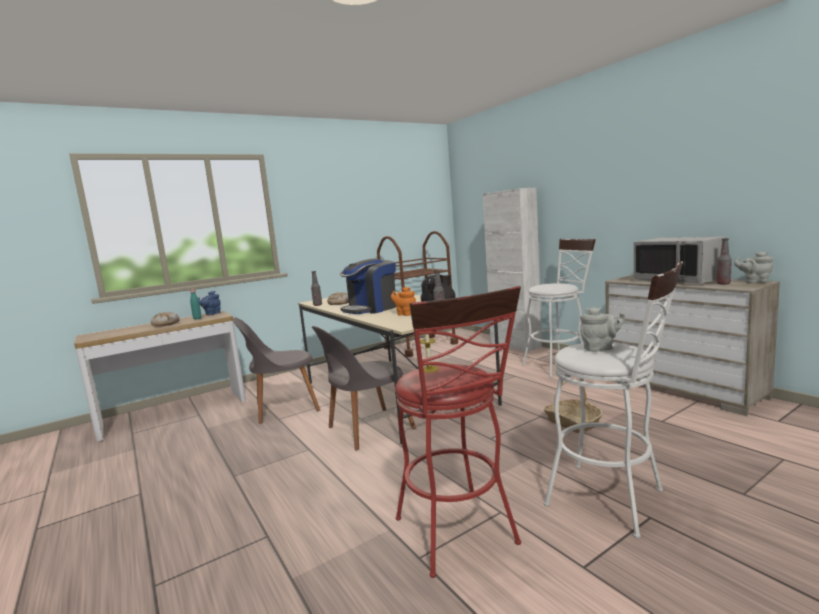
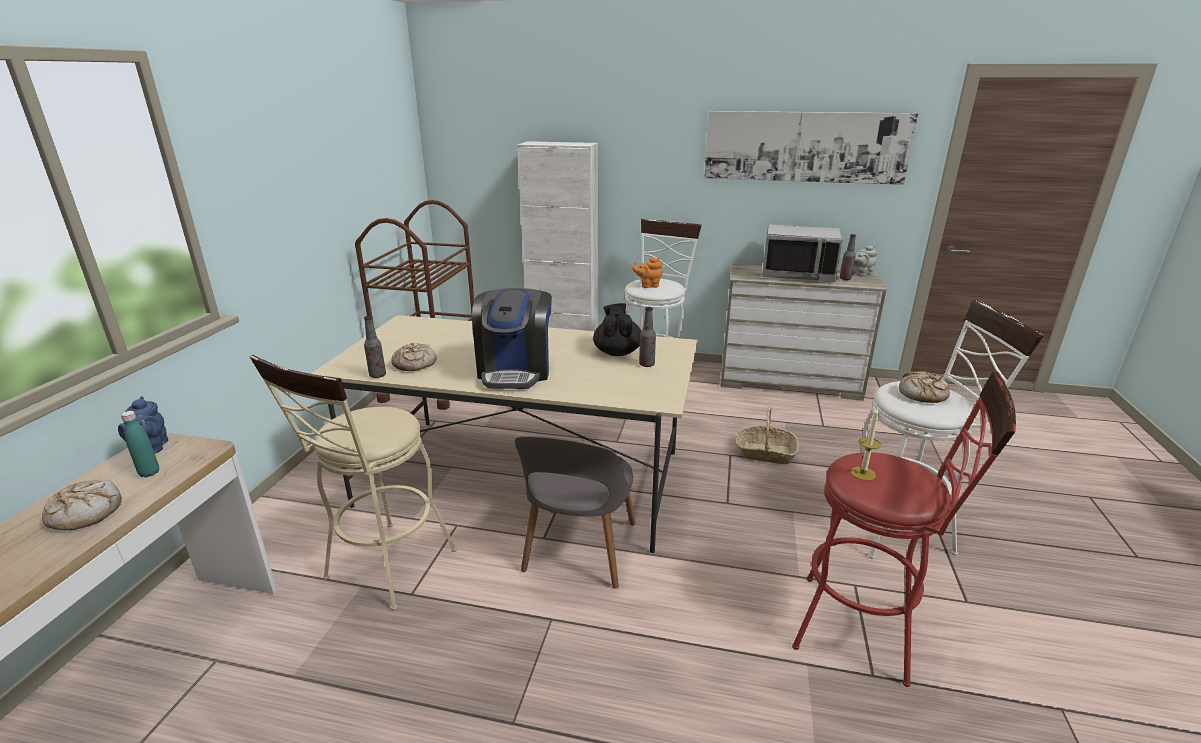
camera: 45 degrees left, 15 degrees up
(283, 408) = (384, 570): grey chair -> beige stool
(405, 314) = (599, 374): orange teapot -> orange teapot (648, 285)
(600, 348) = (922, 394): grey teapot -> bread
(689, 165) = (805, 147): none -> picture

